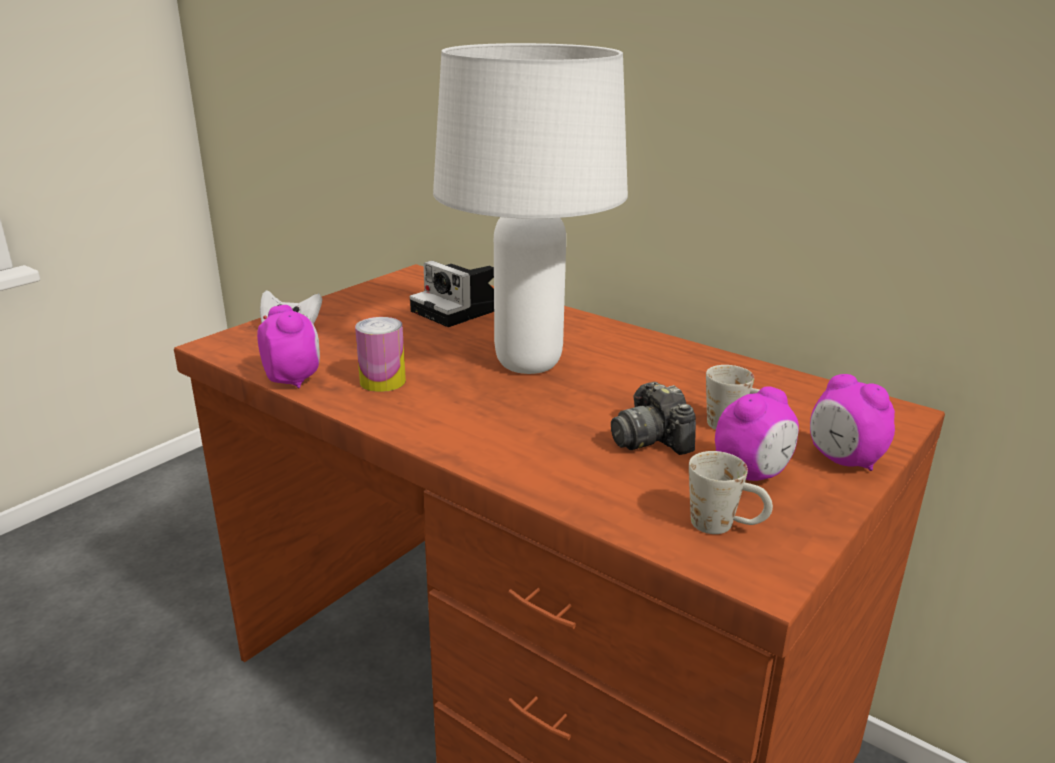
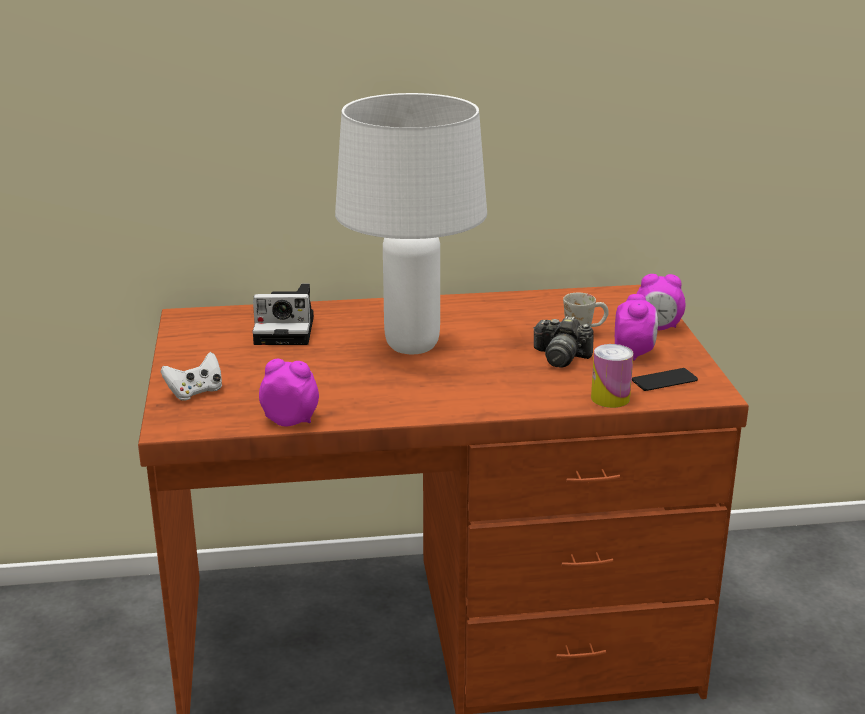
camera: 45 degrees left, 0 degrees up
(382, 381) = (351, 395): can -> can (610, 398)
(725, 526) = (664, 380): white mug -> phone

